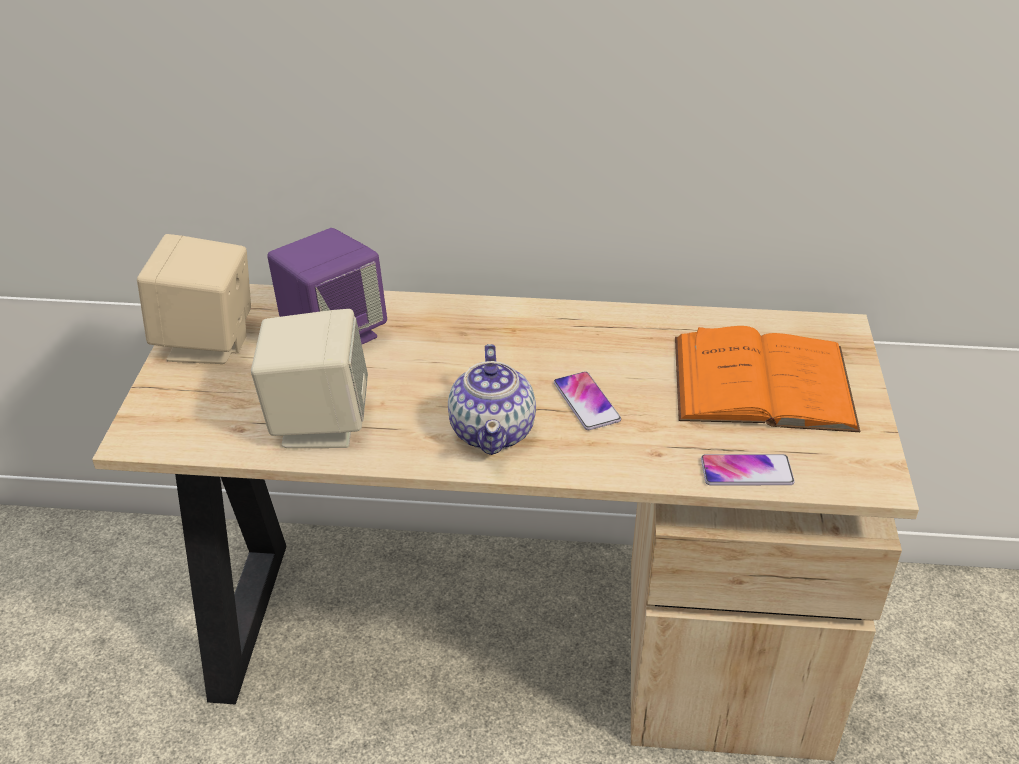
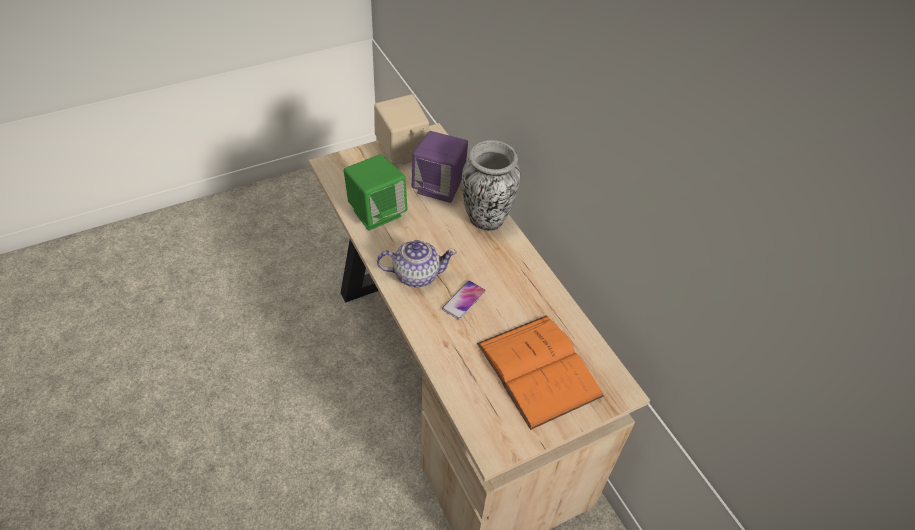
camera: 55 degrees right, 10 degrees up
(318, 423) = (377, 213): beige speaker -> green speaker
(447, 317) = (486, 219): none -> vase
(493, 431) = (415, 274): teapot -> teapot turned 150 degrees counterclockwise
(746, 471) = (459, 387): phone -> none

